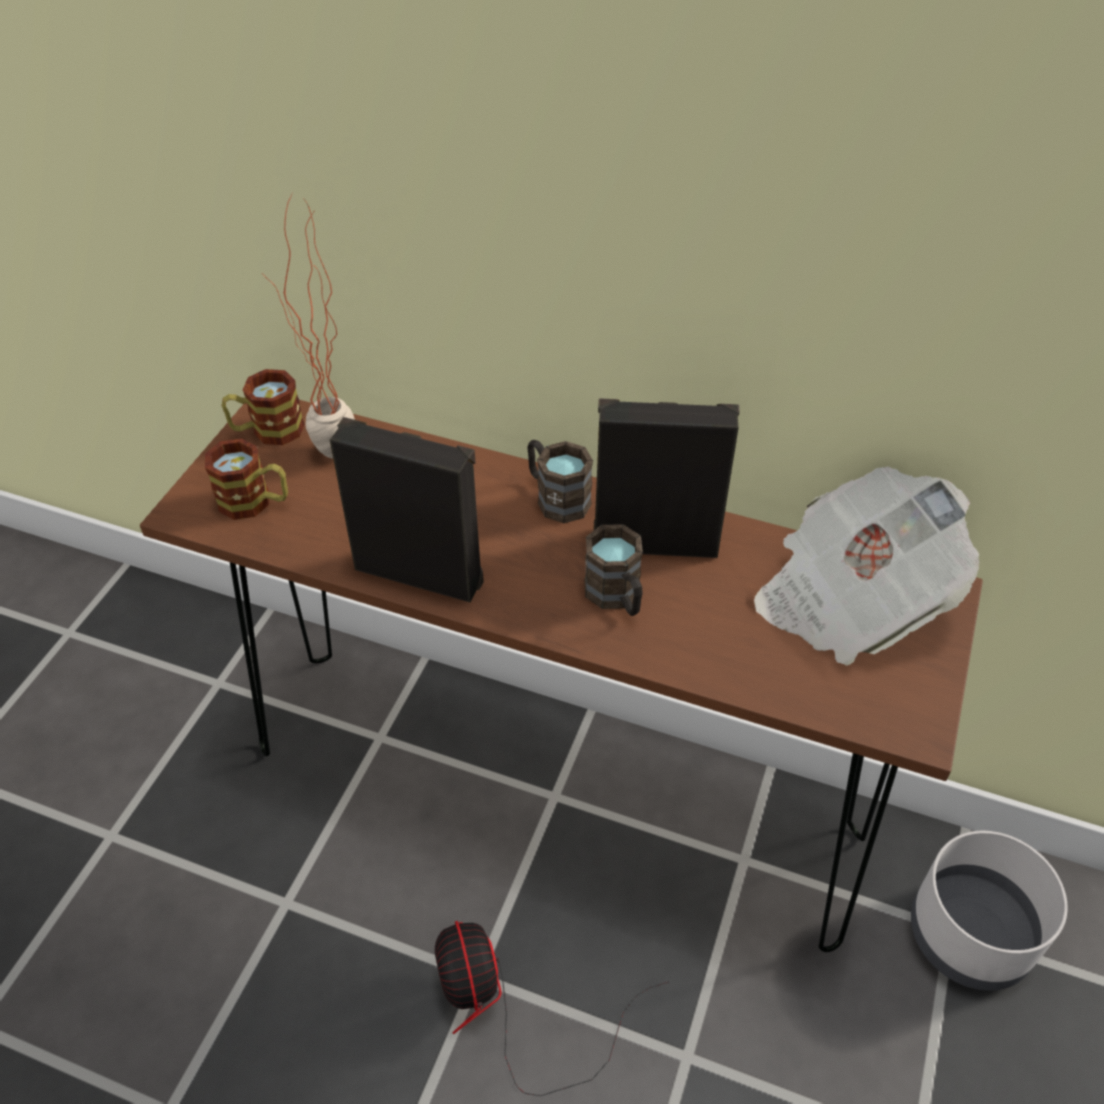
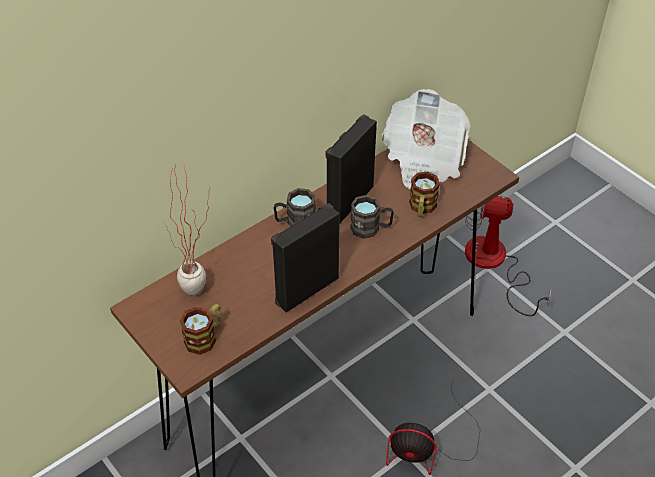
camera: 60 degrees left, 0 degrees up
(267, 431) = (152, 313): mug -> mug (422, 208)
(969, 936) = (494, 264): grey planter -> fan

